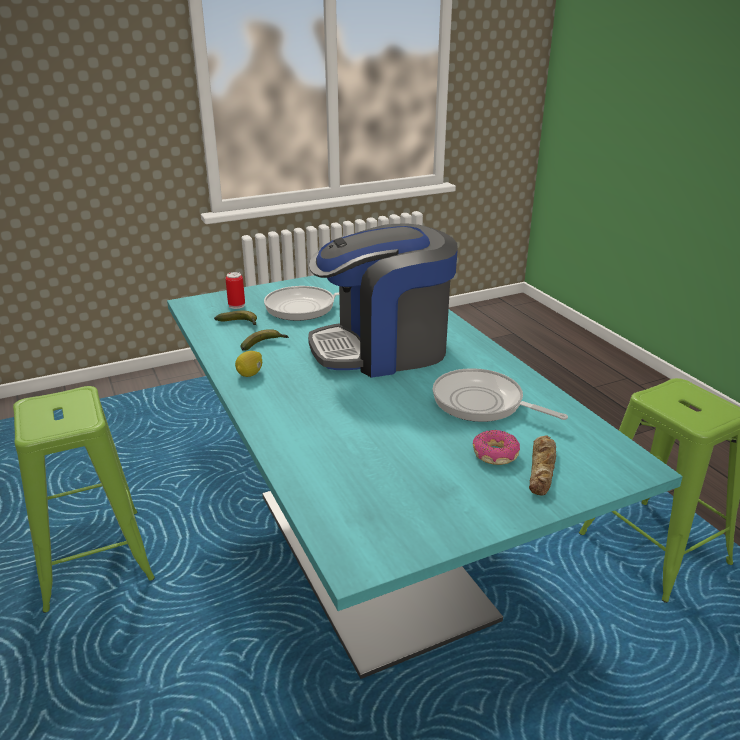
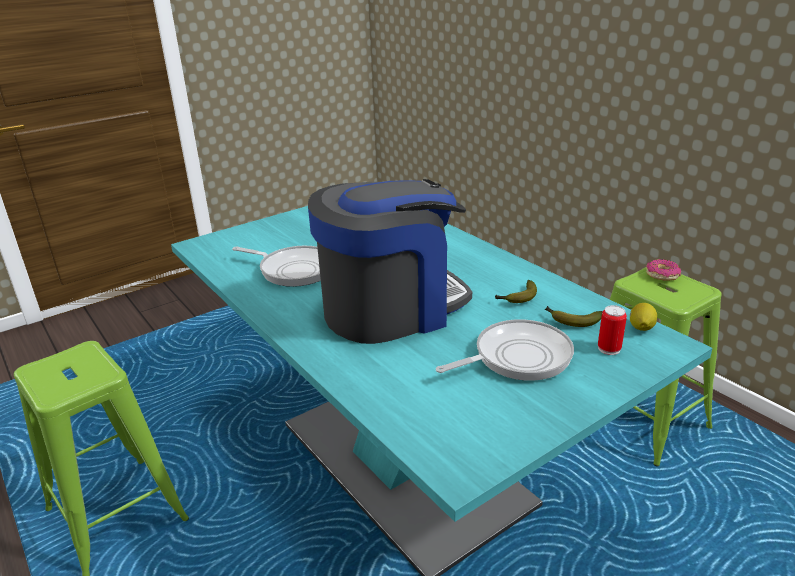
camera: 170 degrees right, 0 degrees up
(250, 374) = (502, 269): lemon -> lemon (641, 328)
(495, 454) = (291, 240): donut -> donut (662, 275)
(542, 469) = (261, 236): bread -> none

